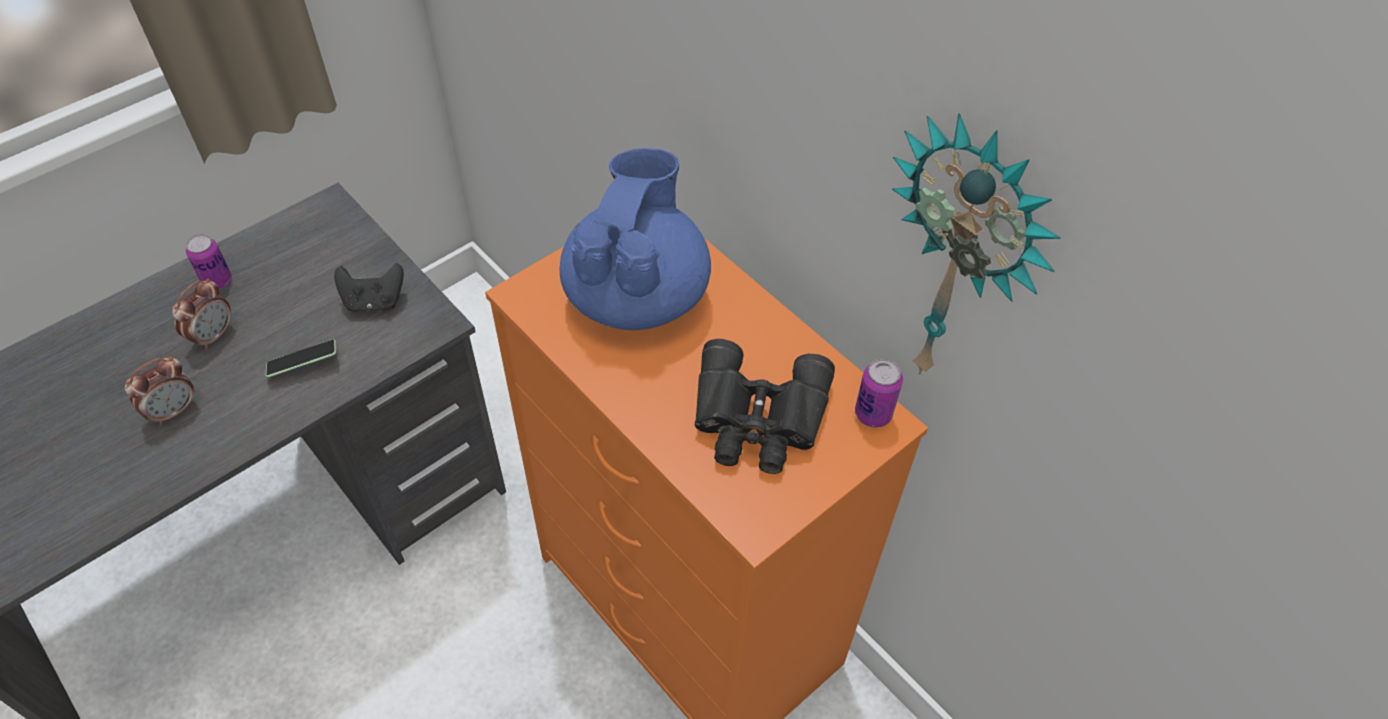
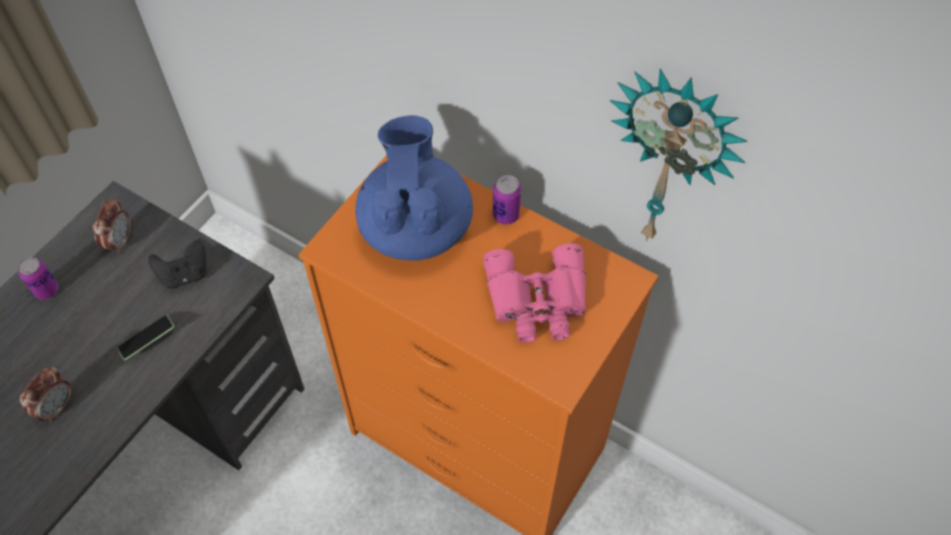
camera: 15 degrees left, 5 degrees up
(213, 335) = (63, 337): alarm clock -> alarm clock (119, 241)
(758, 419) = (538, 301): black binoculars -> pink binoculars
(873, 414) = (617, 275): can -> can (506, 215)

